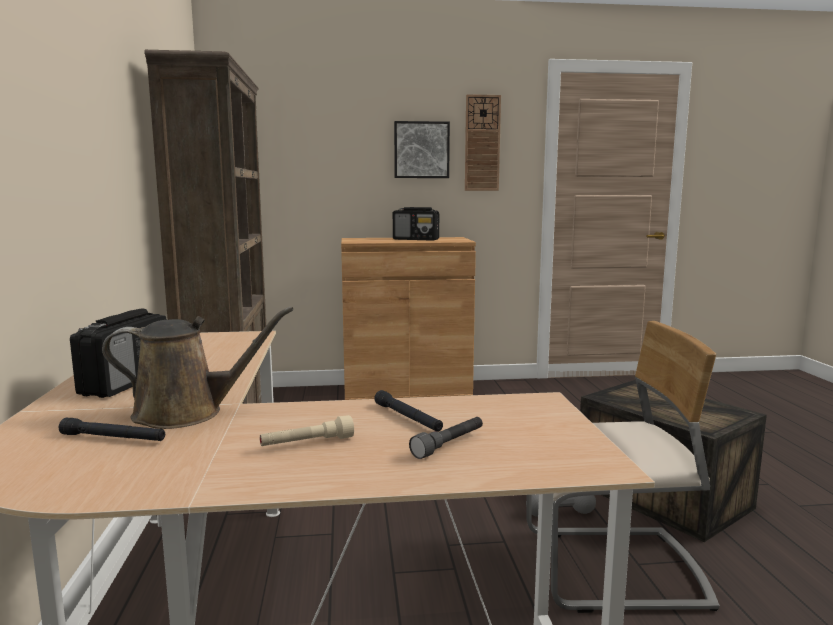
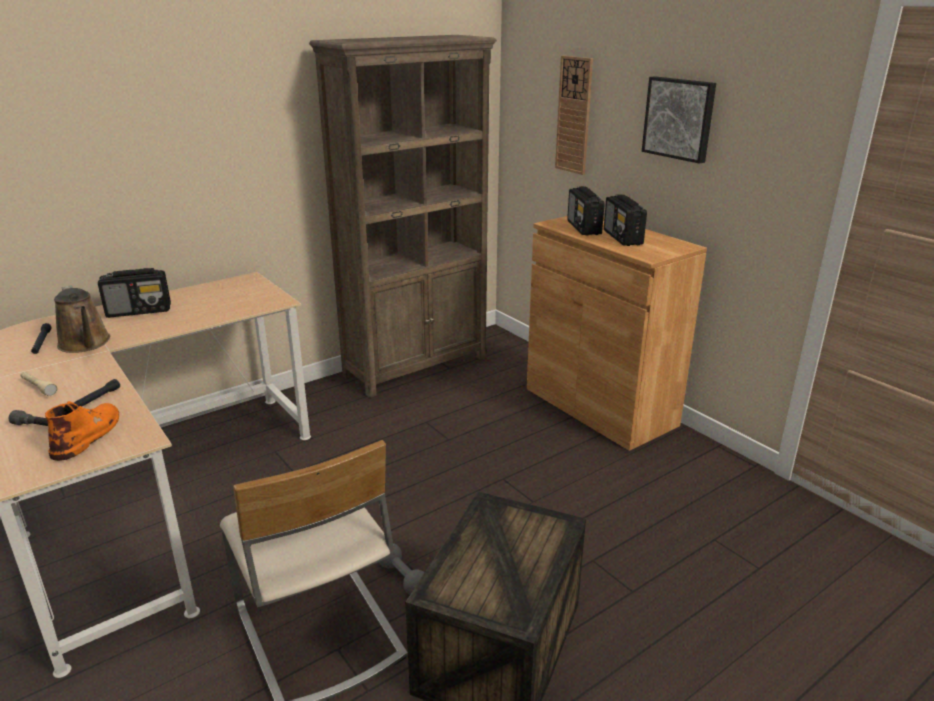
camera: 60 degrees right, 15 degrees up
(379, 240) = (584, 228): none -> radio
(482, 143) = (755, 119): wall clock -> wall clock (574, 115)
(502, 422) = (88, 434): none -> orange boot

